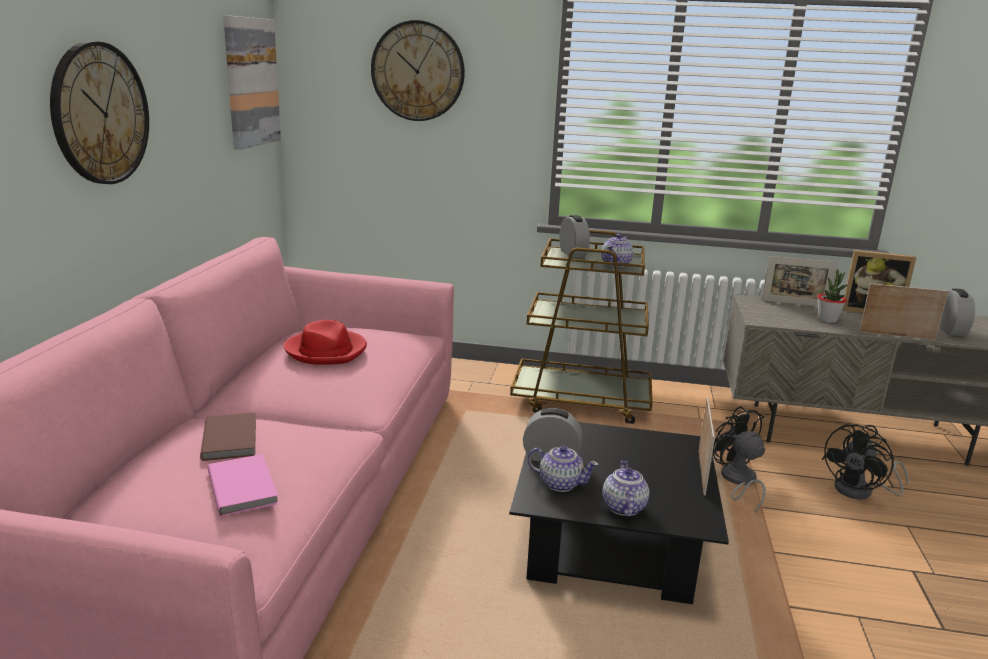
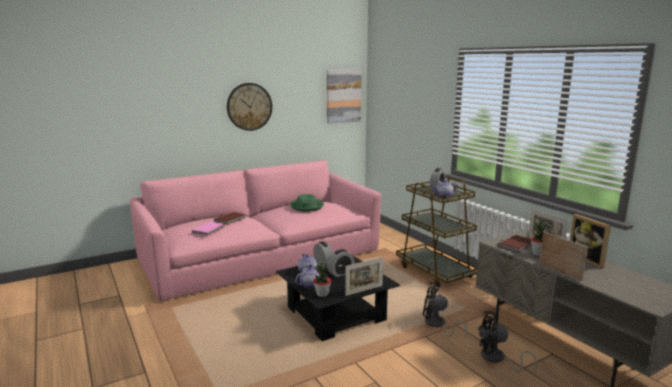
camera: 50 degrees right, 5 degrees down
(326, 350) = (307, 207): red hat -> green hat
(418, 71) = (407, 92): wall clock -> none
(676, 513) = (322, 294): none -> potted plant
(737, 482) = (437, 325): black fan -> black fan turned 90 degrees counterclockwise
(785, 315) = (517, 245): none -> brown book
(949, 330) = (614, 282): alarm clock -> alarm clock (340, 273)

